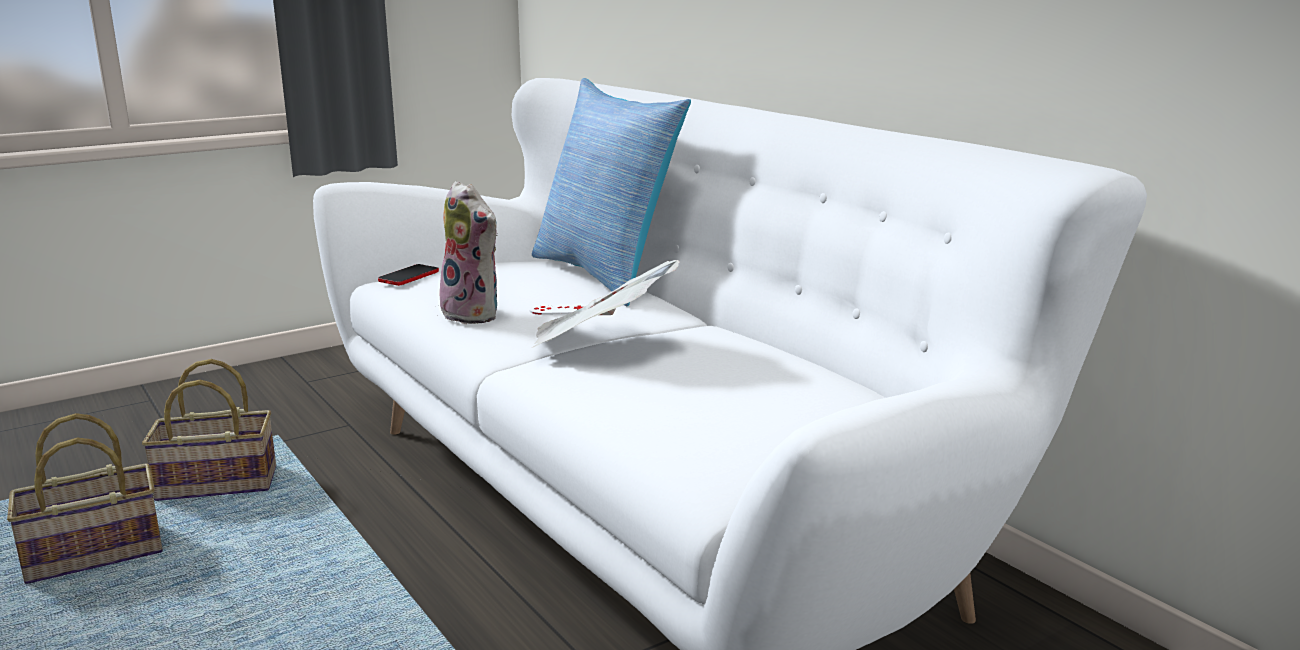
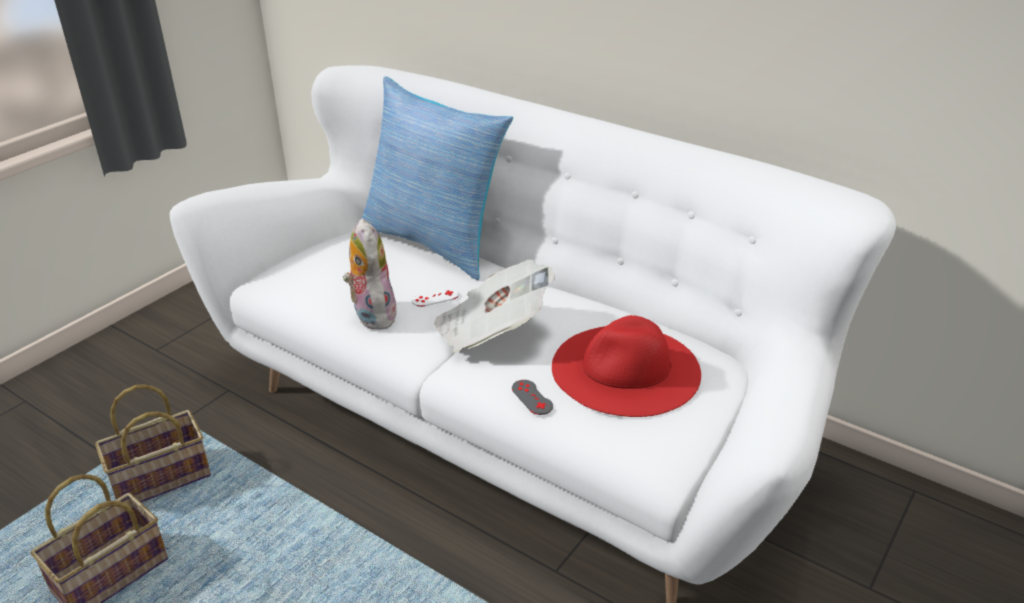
camera: 20 degrees left, 15 degrees up
(409, 276) = (278, 275): phone -> none
(475, 314) = (371, 315): plush toy -> plush toy turned 135 degrees counterclockwise
(594, 399) = (532, 397): none -> grey game controller
(740, 394) = (625, 369): none -> red hat

